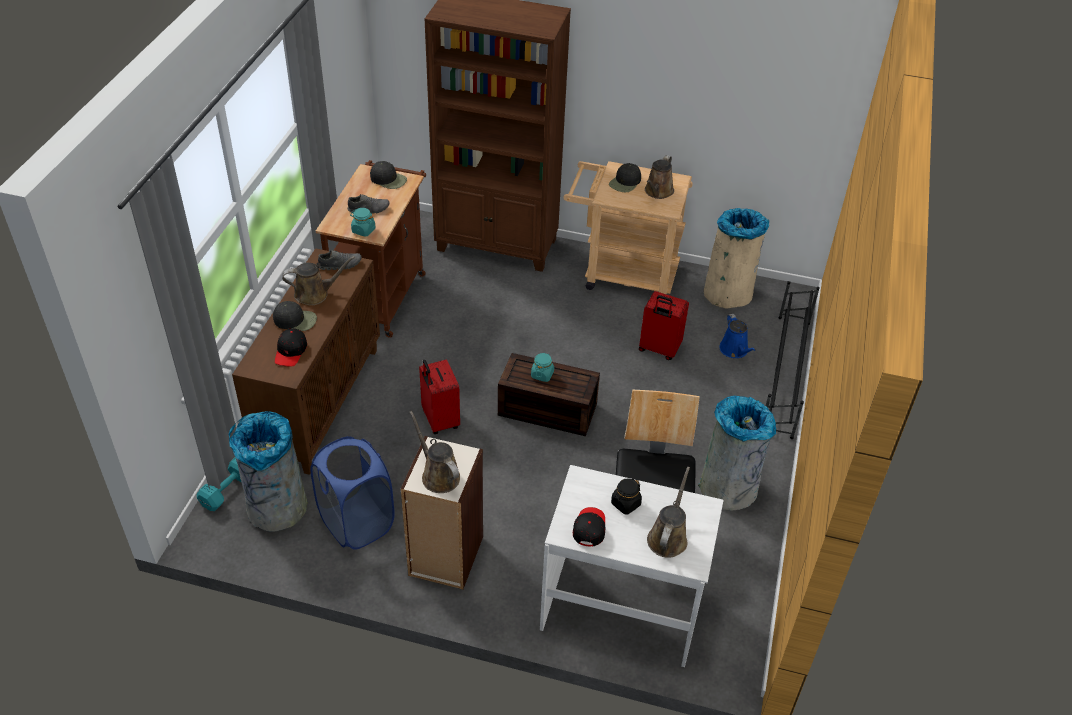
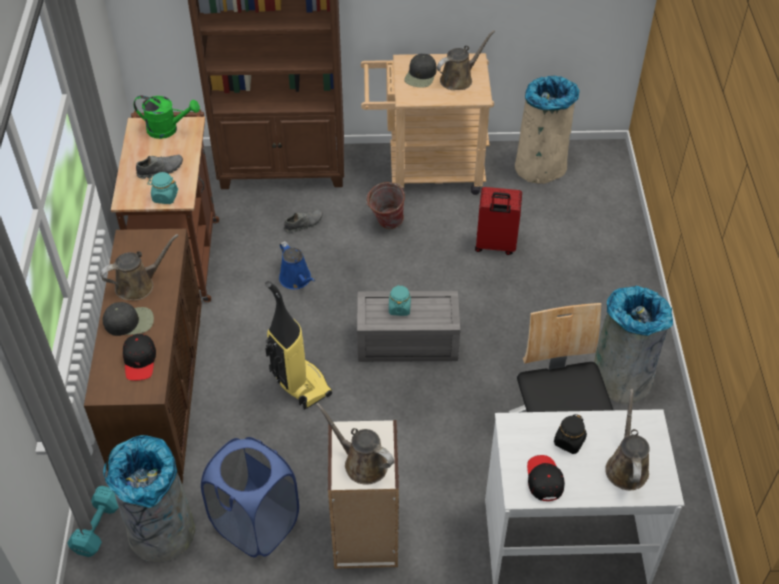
camera: 15 degrees left, 5 degrees up
(340, 265) = (152, 243): grey shoe -> grey shoe (303, 224)
(388, 179) = (168, 129): black cap -> green watering can
(439, 420) = (299, 383): red suitcase -> vacuum cleaner
(545, 410) = (406, 342): brown storage box -> grey storage box
(568, 309) = (385, 223): none -> bucket
(658, 192) = (459, 79): brown watering can -> brown watering can turned 135 degrees counterclockwise
(735, 350) = (571, 227): blue watering can -> blue watering can (296, 279)
(784, 375) = (629, 242): black shoe rack -> none

